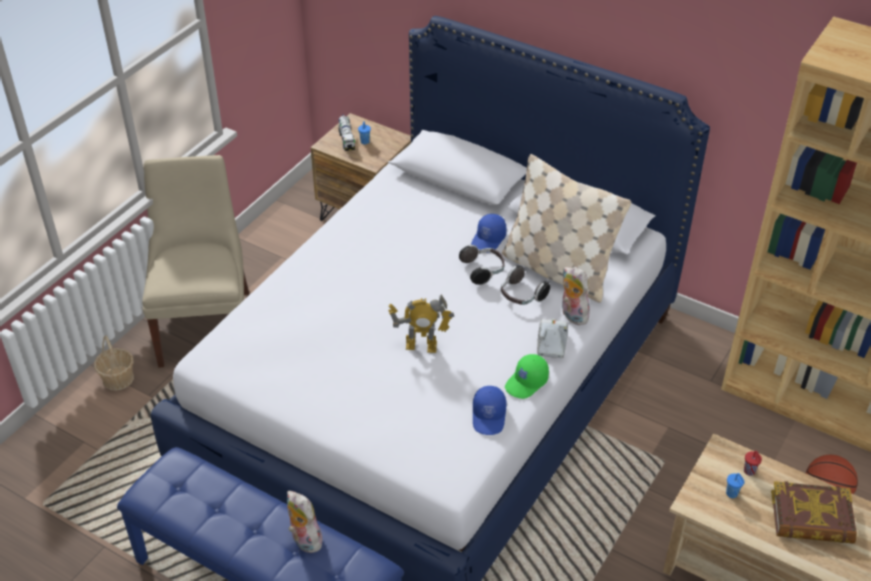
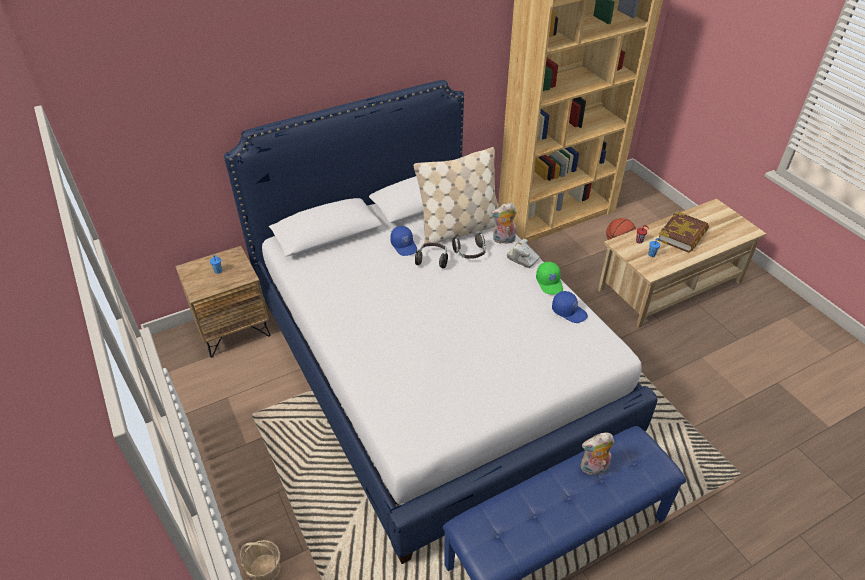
camera: 60 degrees left, 0 degrees up
(205, 324) = (256, 478): beige chair -> none
(346, 139) = (204, 279): toy truck -> none
(421, 346) = (482, 318): toy robot -> none

